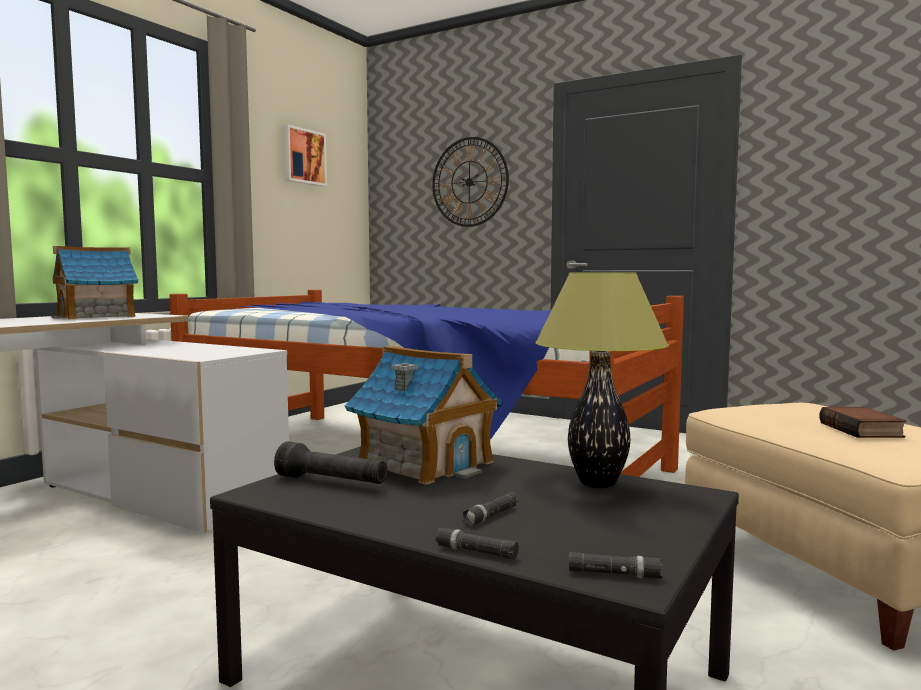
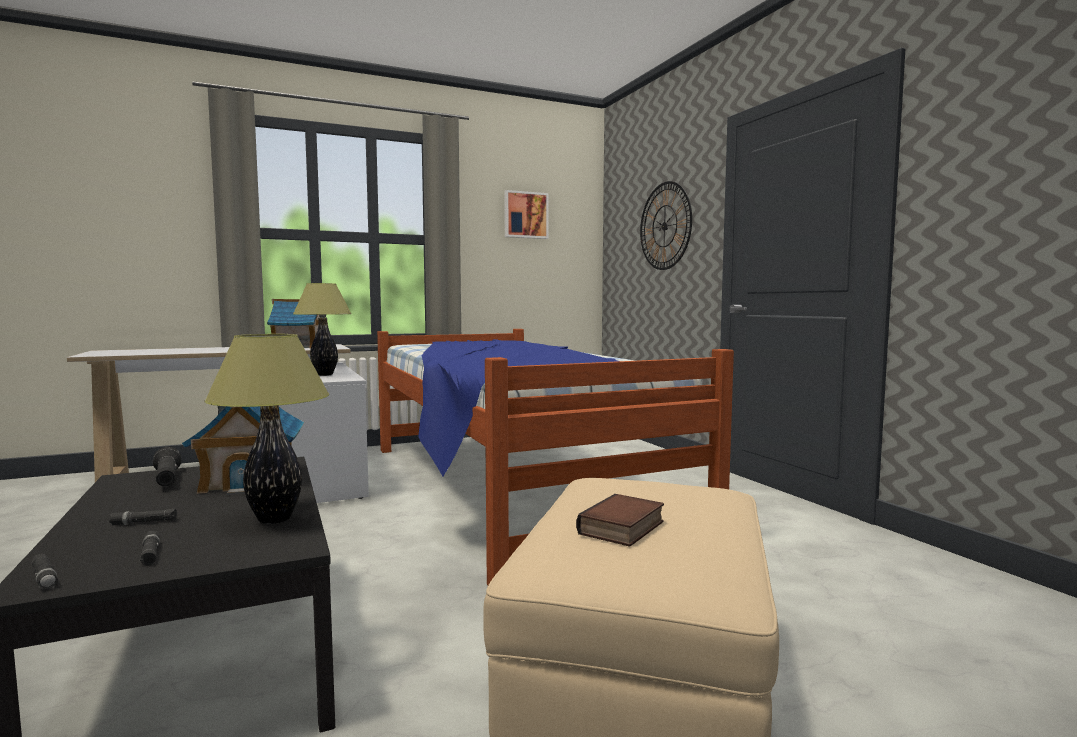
camera: 35 degrees right, 0 degrees up
(200, 349) = (324, 375): none -> table lamp
(476, 551) = (56, 541): black flashlight -> black flashlight (150, 554)

